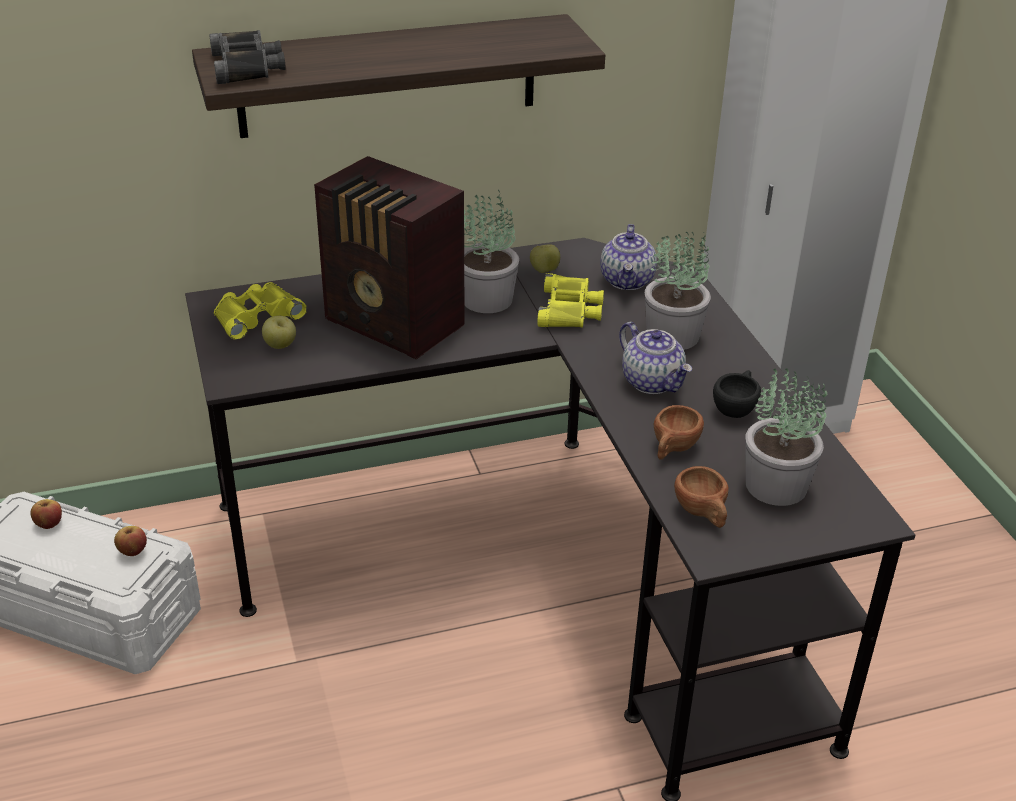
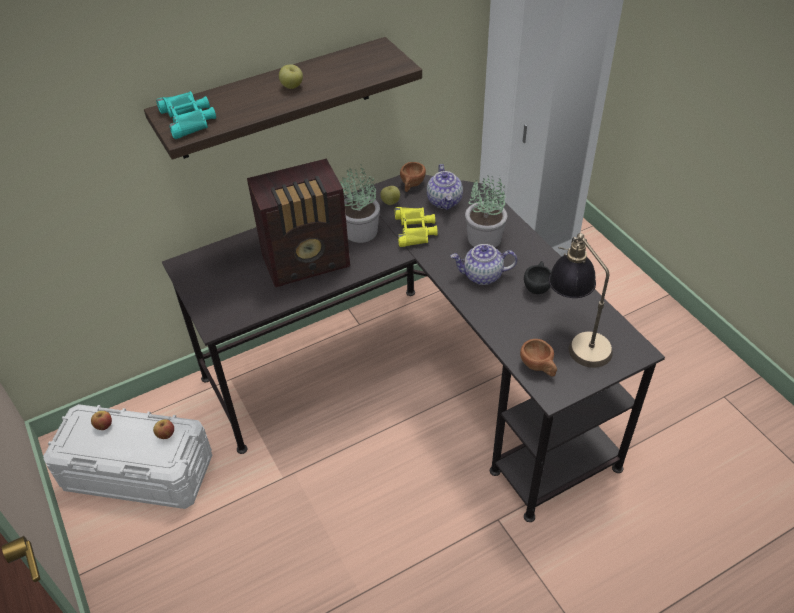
camera: 10 degrees left, 10 degrees up
(247, 66) = (188, 119): black binoculars -> turquoise binoculars
(256, 316) = (215, 271): yellow binoculars -> none
(280, 346) = (239, 292): apple -> apple (292, 87)
(395, 325) = (308, 262): radio -> radio turned 45 degrees counterclockwise
(653, 382) = (482, 276): teapot -> teapot turned 135 degrees clockwise
(672, 449) = (508, 323): brown cup -> brown cup (411, 185)
(776, 486) = (576, 339): potted plant -> table lamp

